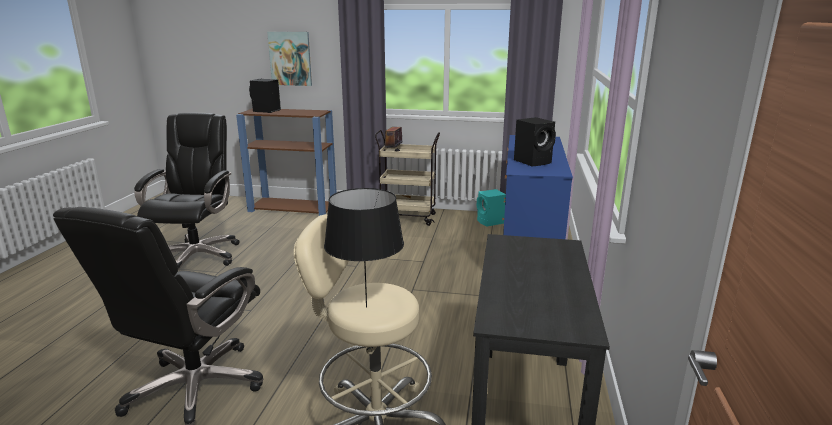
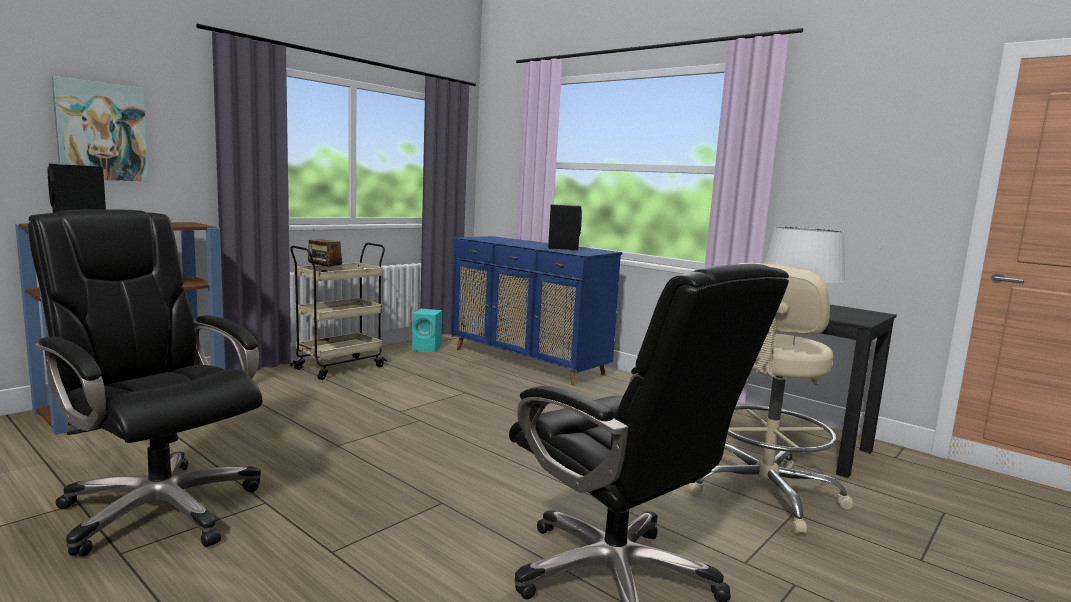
camera: 60 degrees left, 10 degrees down
(366, 307) = (793, 345): black table lamp -> white table lamp

